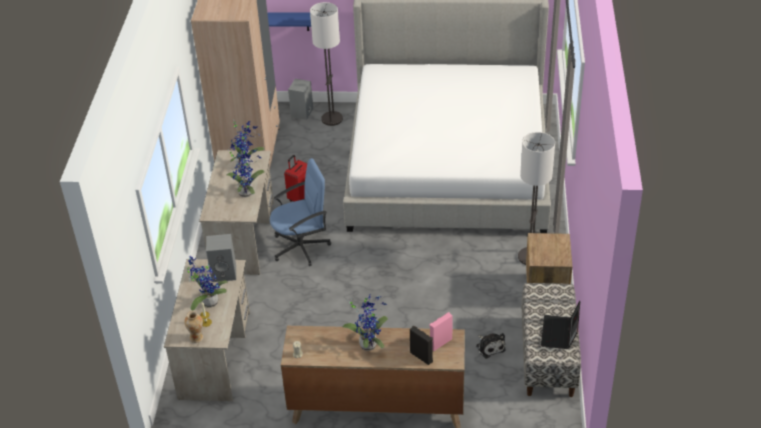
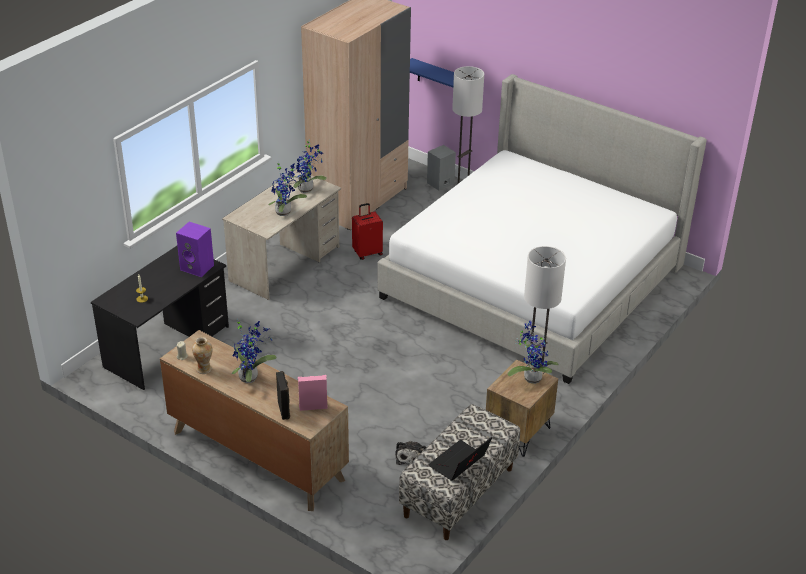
camera: 30 degrees right, 5 degrees down
(196, 338) = (122, 307): vase -> vase (204, 369)
(208, 301) = (161, 283): potted plant -> potted plant (531, 377)
(215, 355) = (167, 347): beige desk -> black desk
(224, 273) = (198, 267): grey speaker -> purple speaker
(301, 247) = (327, 293): blue office chair -> none

